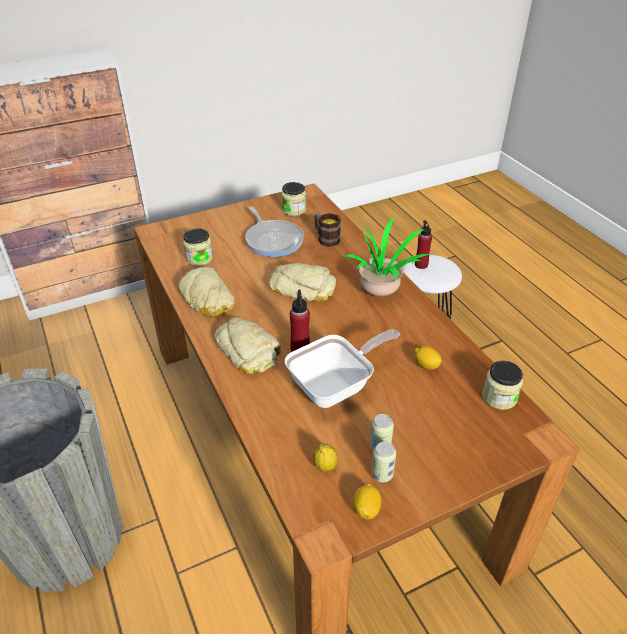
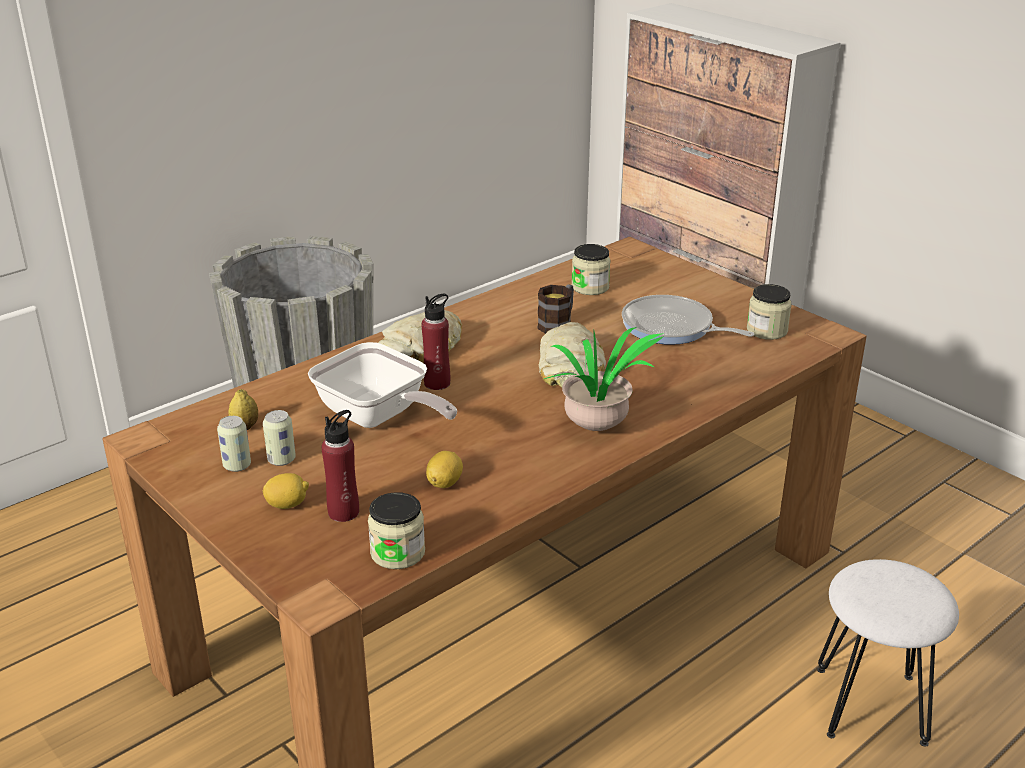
camera: 75 degrees right, 10 degrees down
(207, 298) = (510, 307): bread -> none
(273, 240) = (671, 328): frying pan -> frying pan turned 75 degrees clockwise
(325, 238) = (709, 366): mug -> mug (558, 323)
(366, 509) = (185, 460): lemon -> lemon (287, 504)
(421, 265) = (893, 576): red bottle -> red bottle (344, 512)

